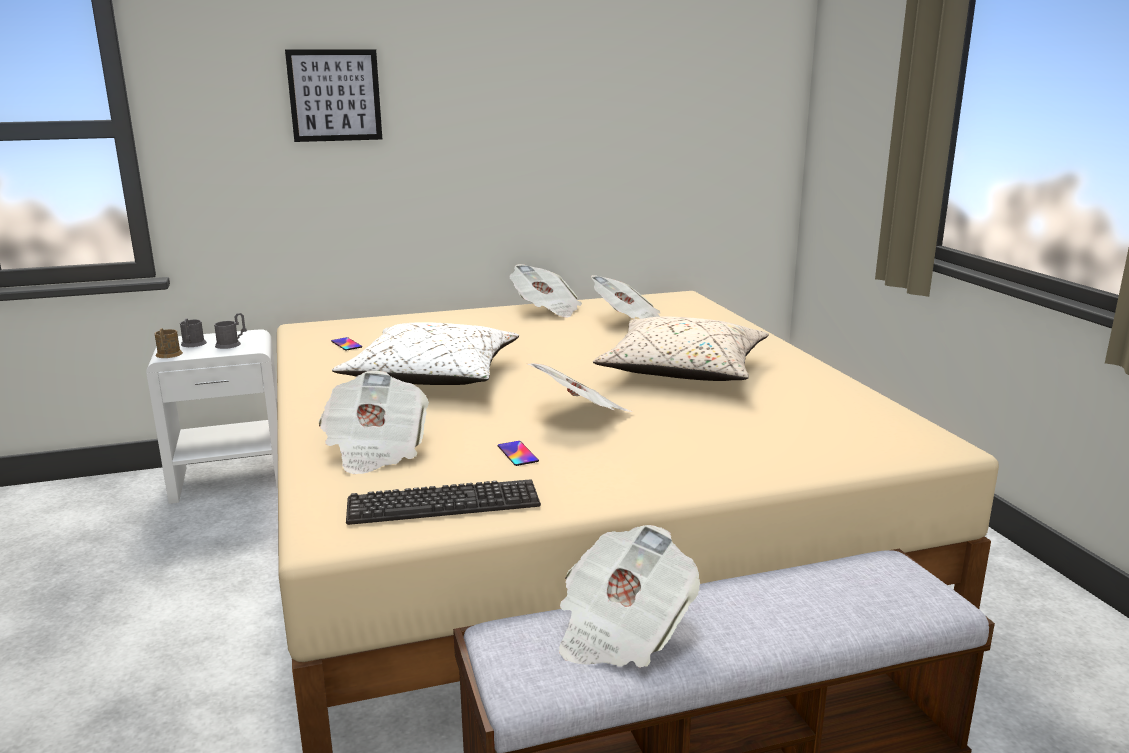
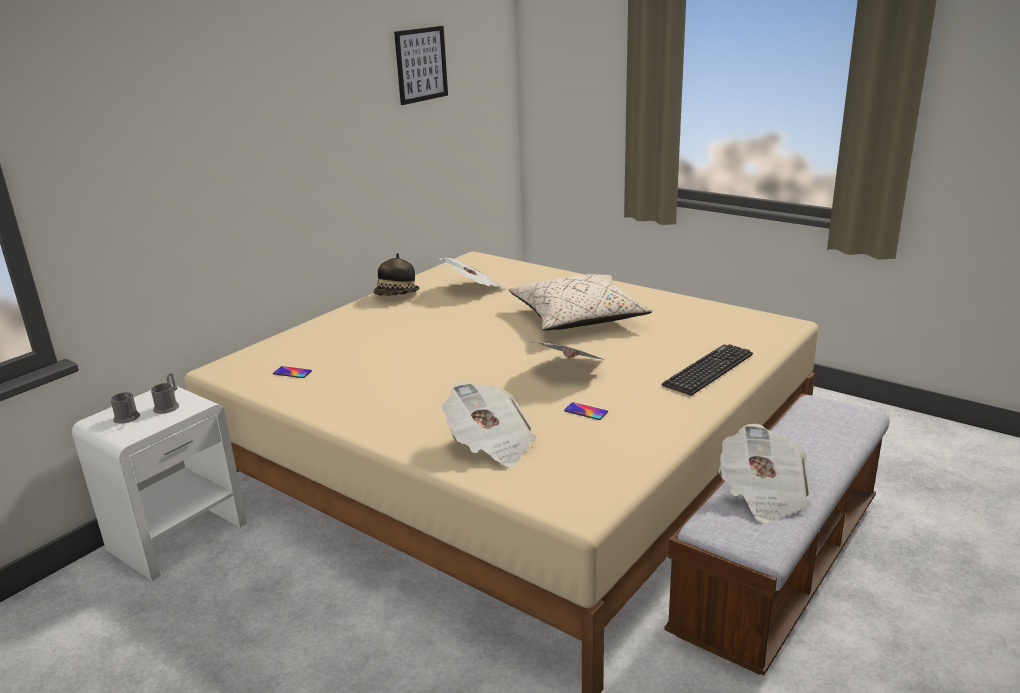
camera: 35 degrees left, 5 degrees up
(168, 355) = (126, 436): brown mug -> none
(334, 95) = (199, 139): picture -> picture (421, 64)
(432, 376) = (419, 377): white pillow -> none
(443, 503) = (605, 461): keyboard -> keyboard (708, 370)
(546, 309) = (397, 295): newspaper -> hat

